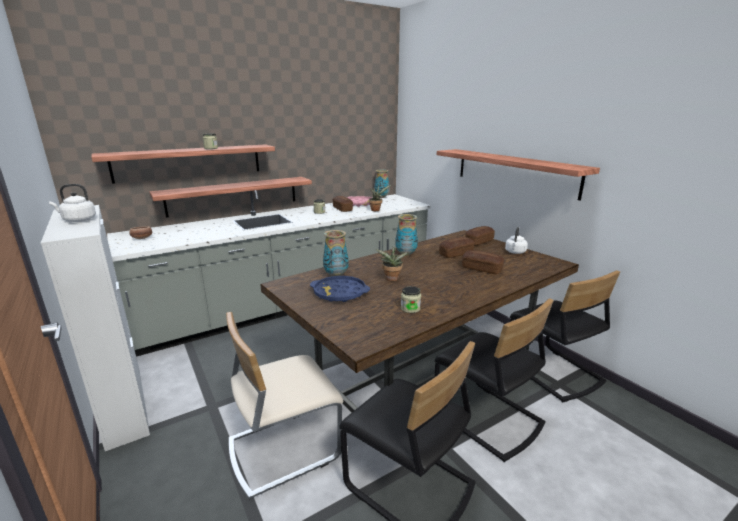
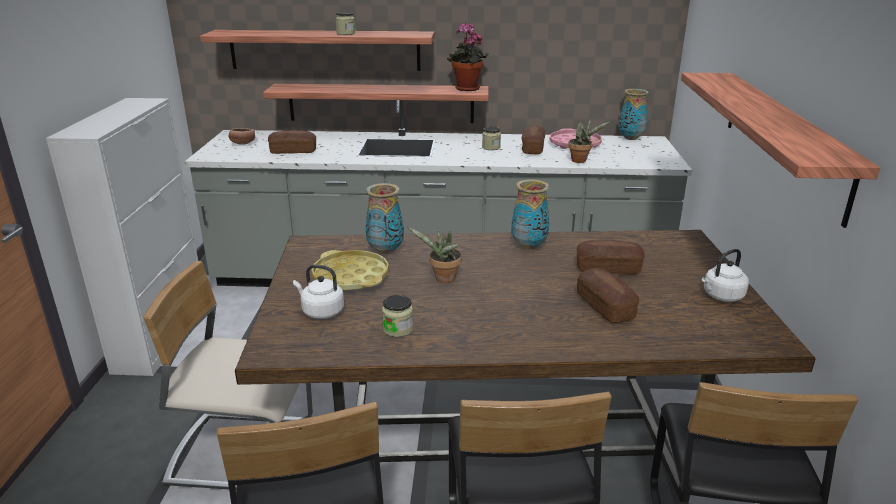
camera: 35 degrees right, 5 degrees up
(78, 220) = (115, 116): white kettle -> white kettle (321, 311)
(293, 179) = (466, 89): none -> potted plant
(339, 293) = (351, 277): blue tray -> yellow tray
(479, 241) = (688, 258): bread -> bread (293, 151)

